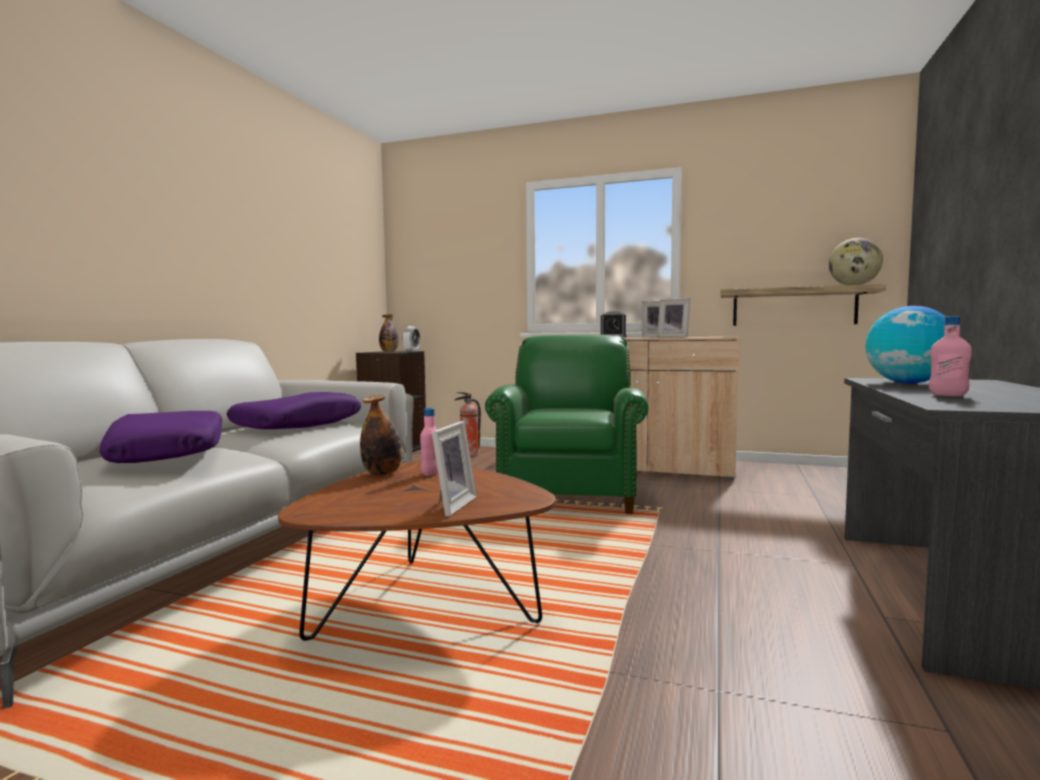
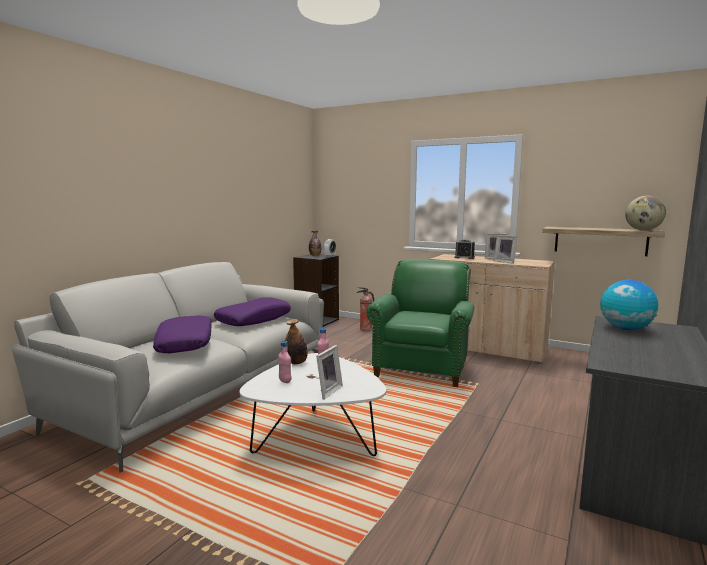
camera: 10 degrees right, 5 degrees up
(424, 605) = (316, 439): brown coffee table -> white coffee table
(948, 395) = (625, 350): pink bottle -> pink bottle (285, 381)

